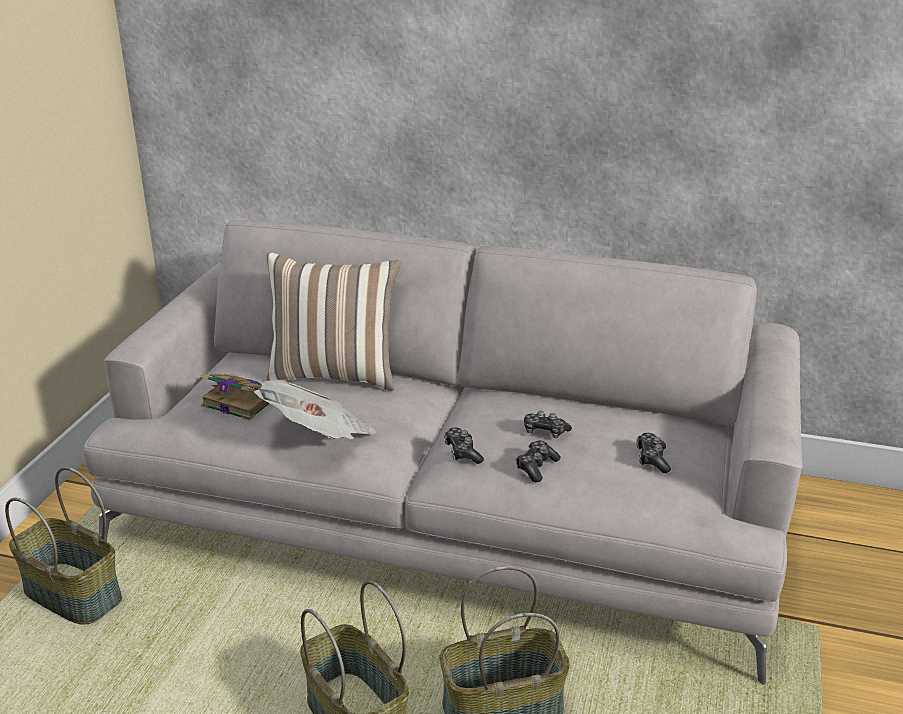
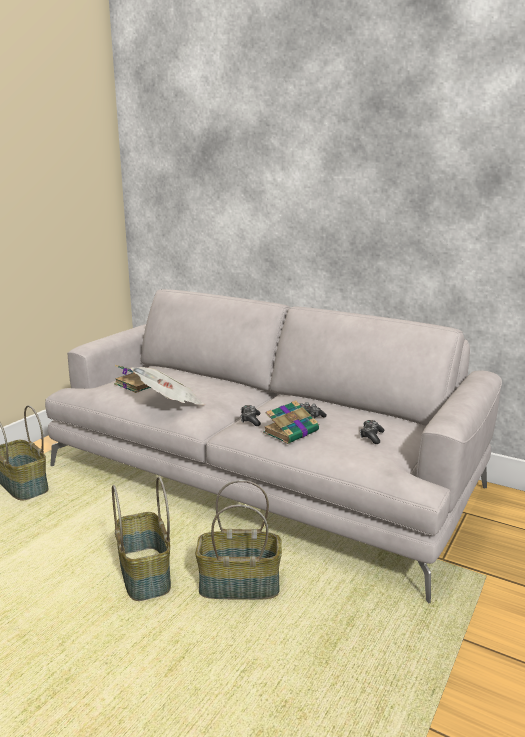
camera: 15 degrees right, 10 degrees down
(335, 374) = (199, 378): pillow -> none
(536, 467) = (292, 431): game controller -> book

